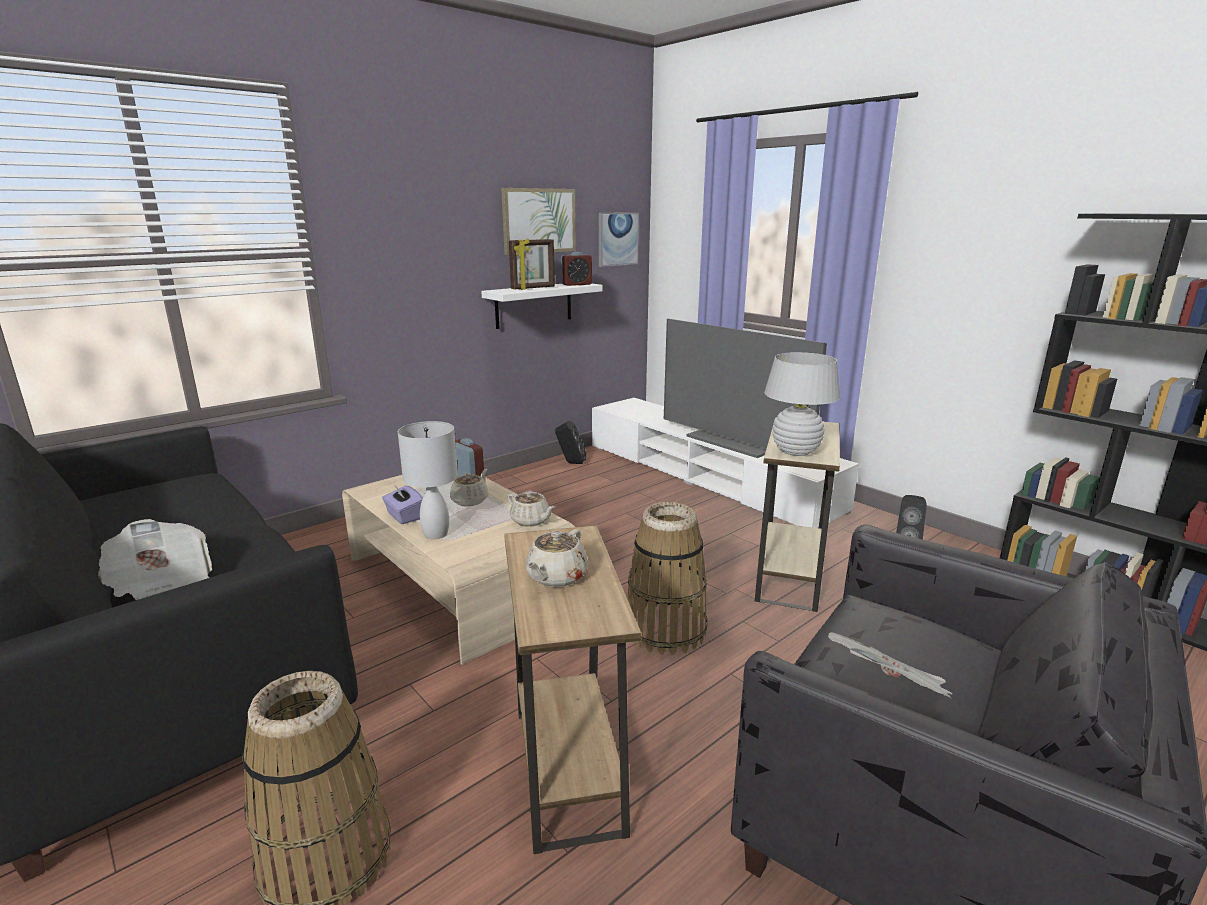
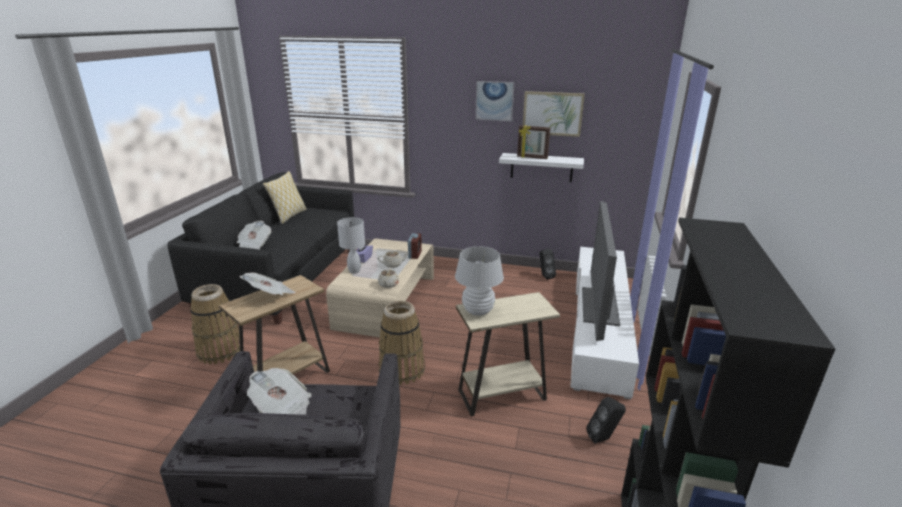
camera: 55 degrees right, 5 degrees up
(103, 518) = (289, 216): none -> pillow
(556, 577) = (270, 295): beige teapot -> newspaper
(576, 284) = (568, 160): alarm clock -> none
(617, 239) = (626, 131): picture -> picture (494, 101)

